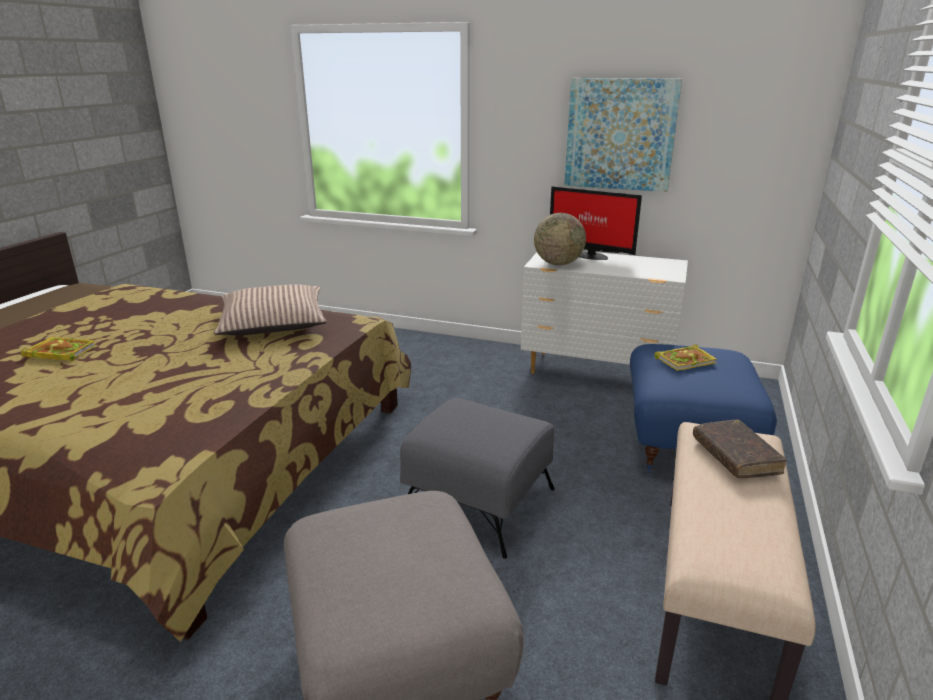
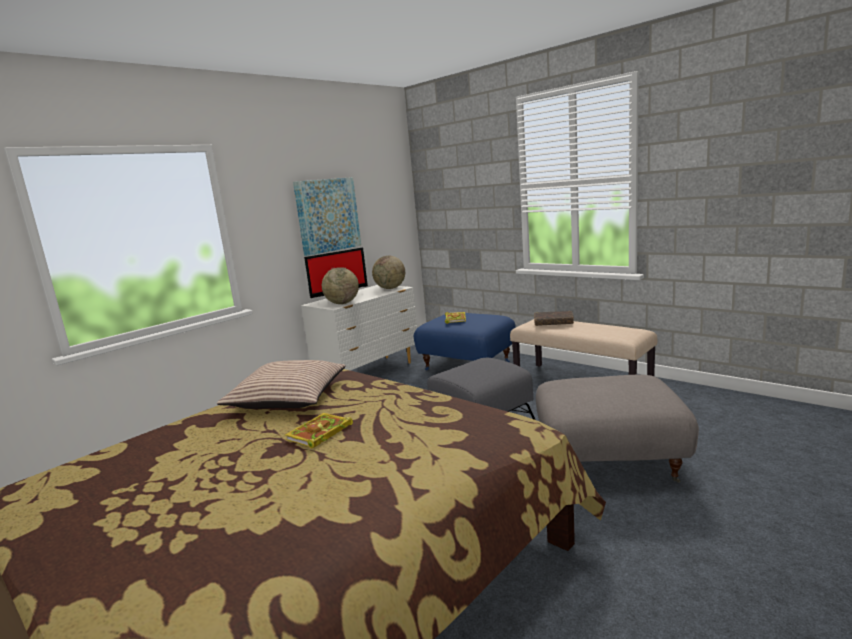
camera: 65 degrees left, 10 degrees down
(59, 352) = (213, 504): book -> book (319, 434)
(663, 271) = (390, 288): none -> globe

